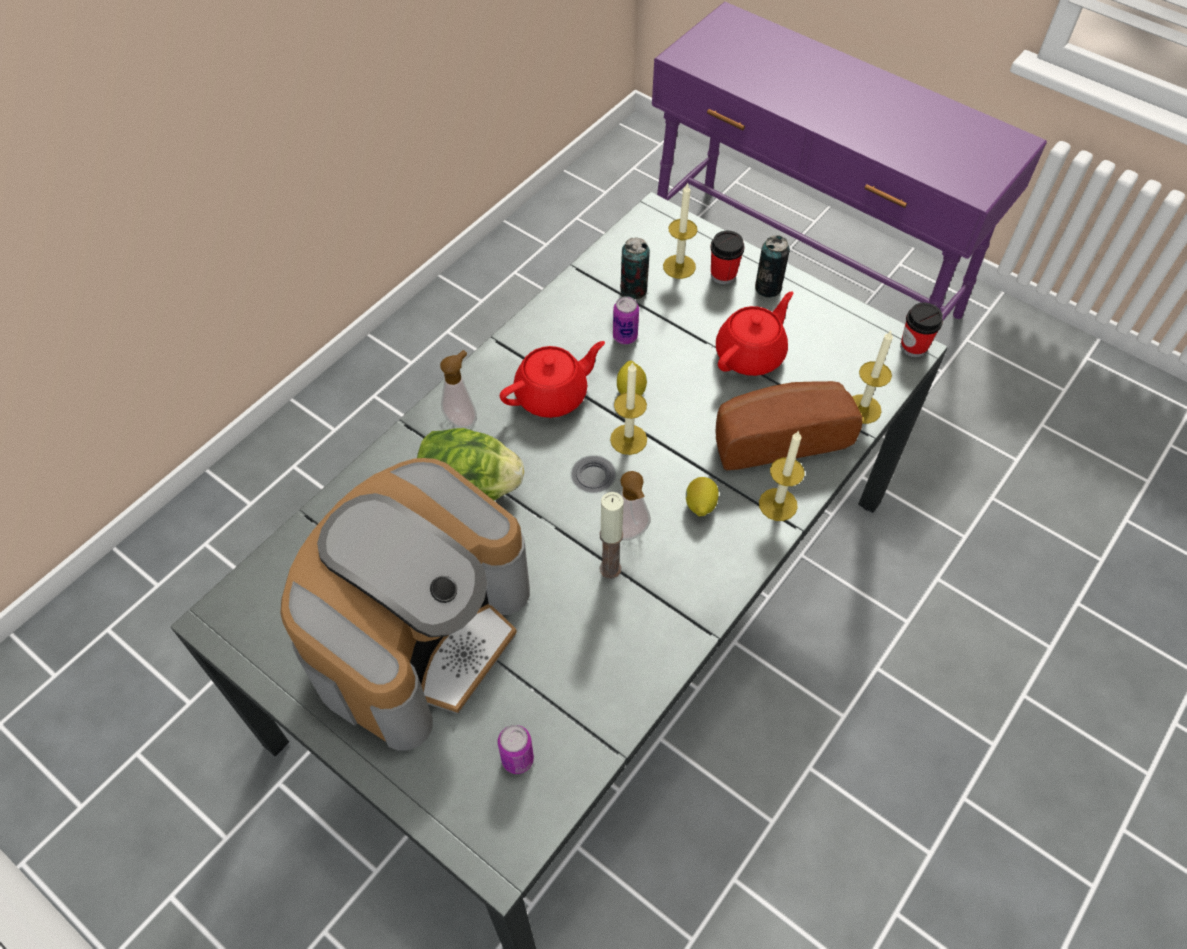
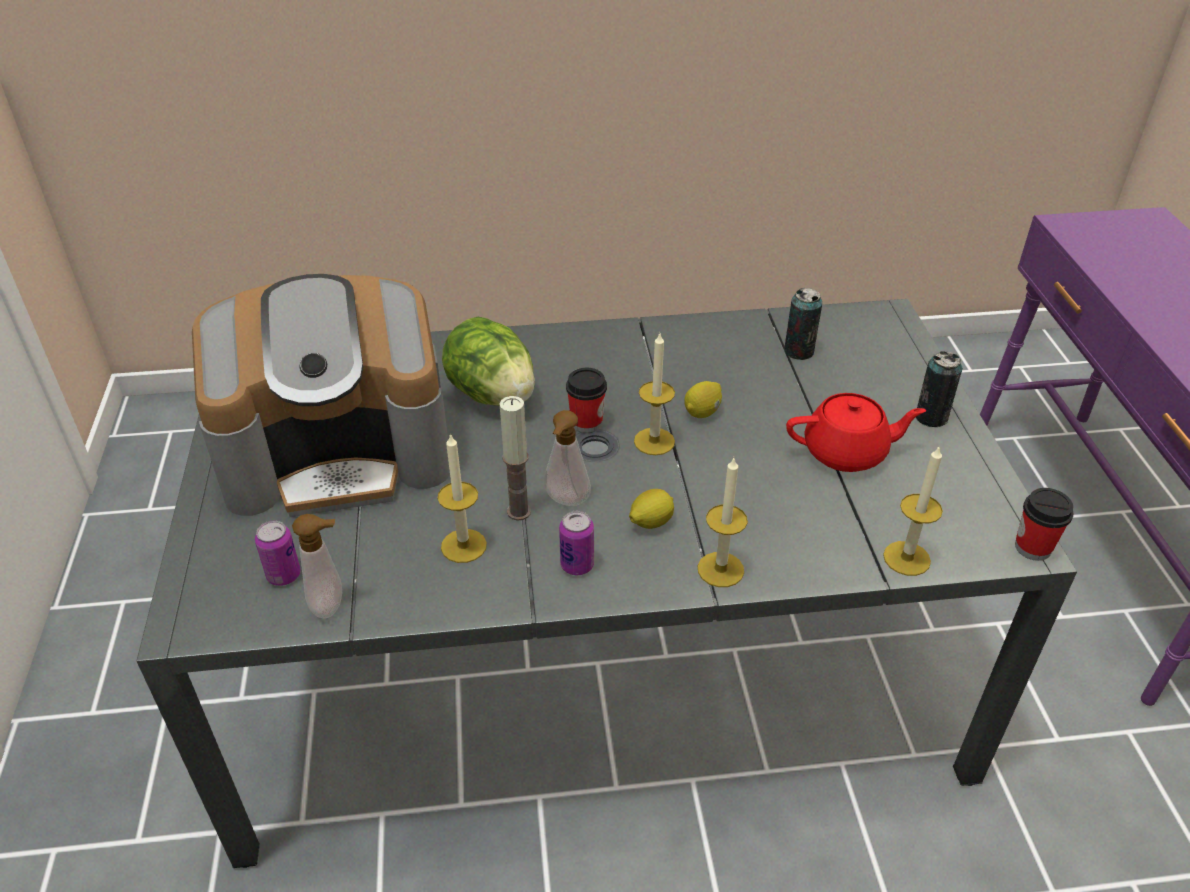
camera: 45 degrees right, 15 degrees down
(462, 419) = (548, 352): soap dispenser -> soap dispenser (331, 605)
(553, 395) = (635, 378): red teapot -> none
(625, 336) = (747, 376): can -> can (577, 565)
(679, 266) = (863, 358): candle -> candle (463, 546)
(723, 275) = (898, 385): cup -> cup (586, 423)
(777, 436) = (790, 523): bread -> none

